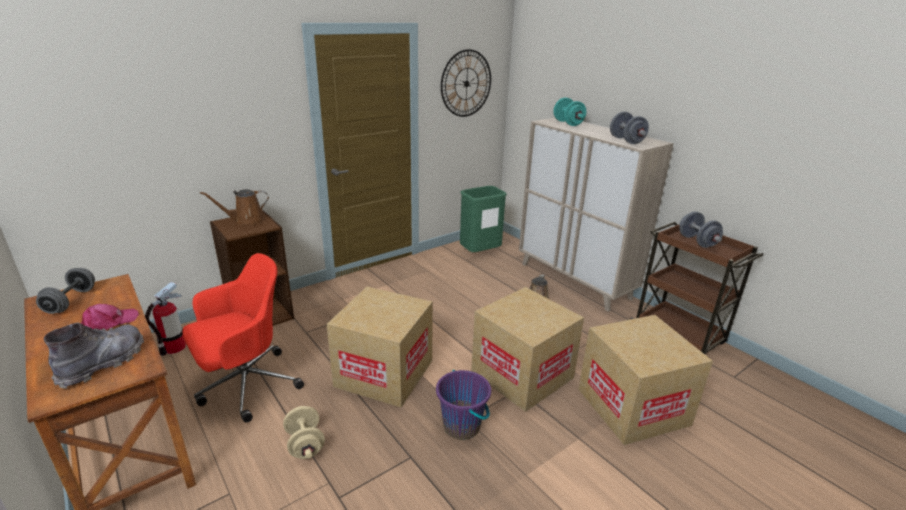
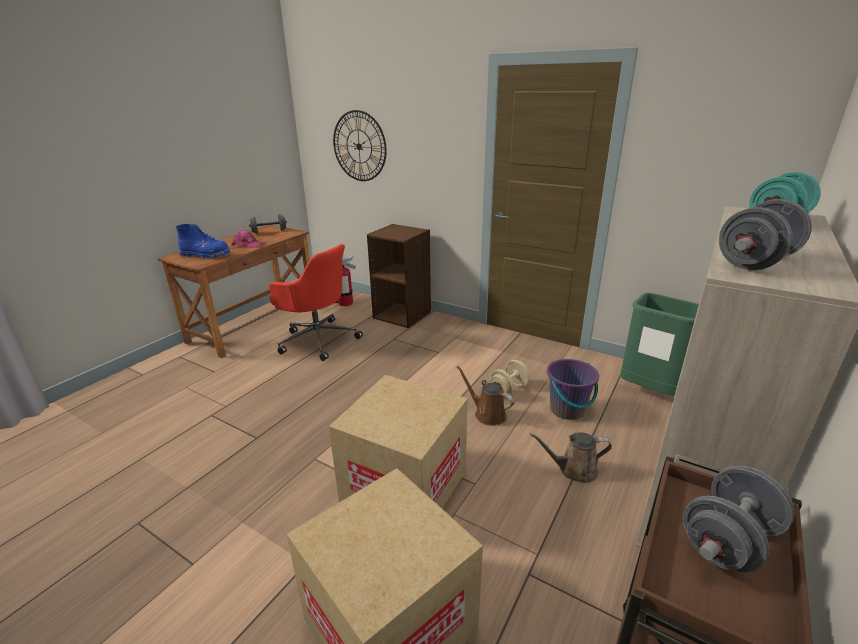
camera: 70 degrees right, 0 degrees up
(104, 363) = (205, 255): grey boot -> blue boot
(246, 221) = (403, 230): brown watering can -> brown watering can (487, 414)
(305, 444) = (262, 383): beige dumbbell -> beige dumbbell (508, 390)
(384, 373) = (359, 392): cardboard box -> none
(462, 426) = (302, 458): purple bucket -> purple bucket (567, 410)
(466, 83) = (717, 141): wall clock -> wall clock (359, 146)

